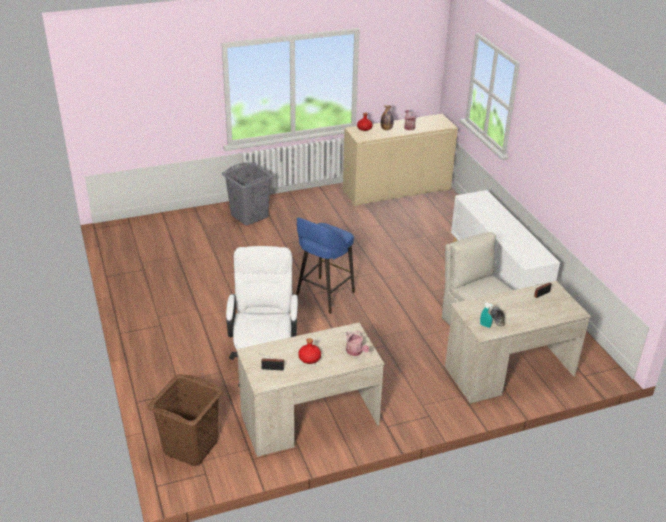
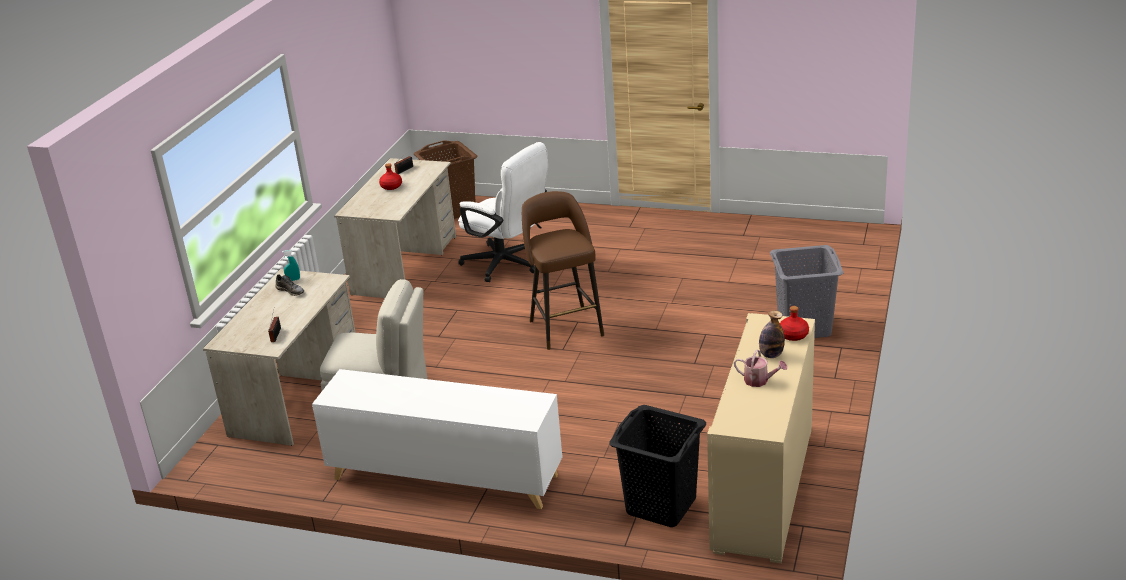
camera: 130 degrees right, 5 degrees down
(323, 296) = (565, 327): blue stool -> brown stool
(355, 352) = (366, 207): watering can -> none
(438, 209) = (661, 505): none -> black laundry basket

